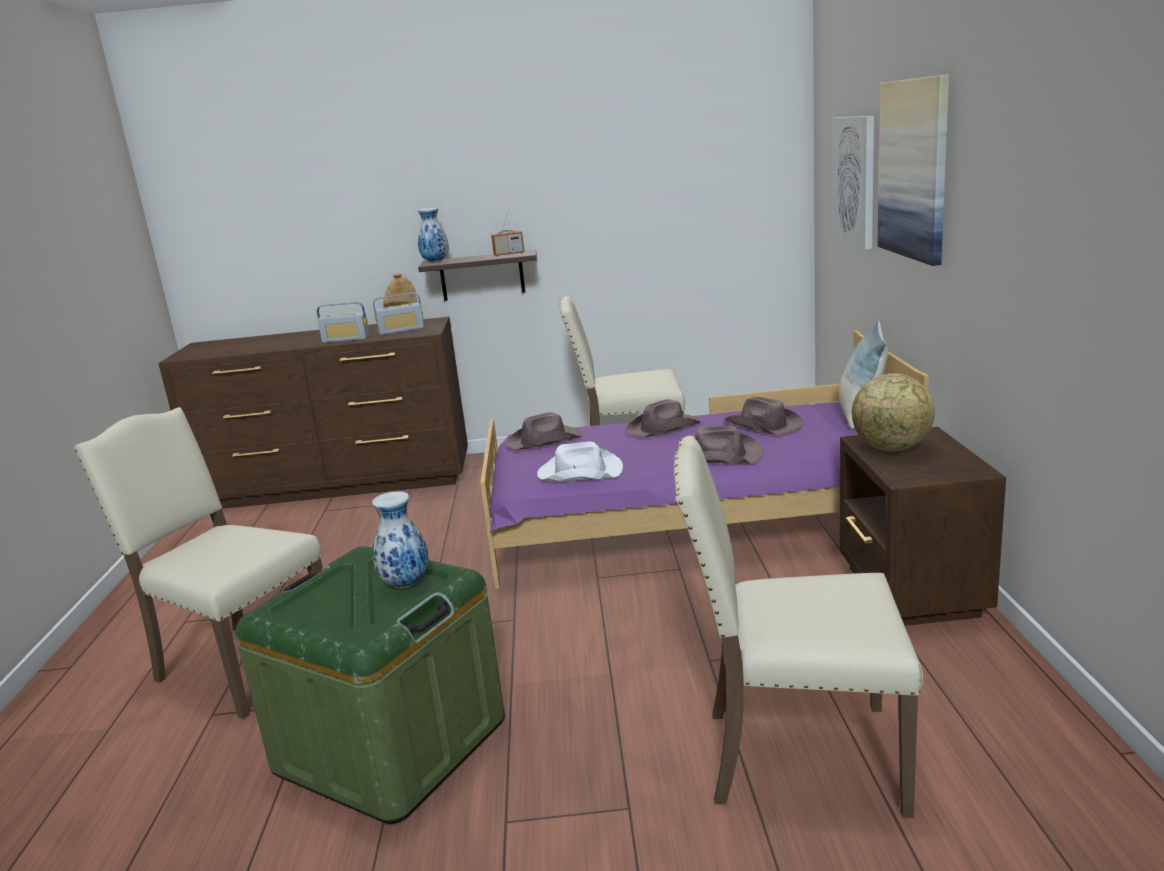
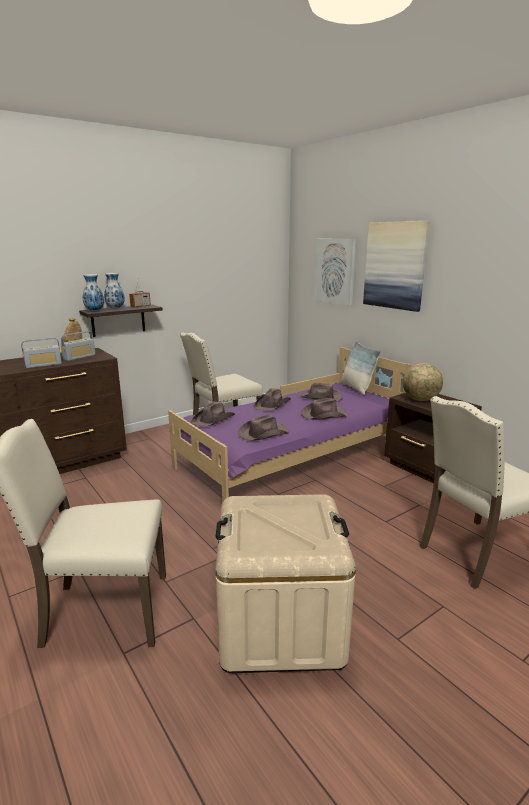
camera: 35 degrees left, 0 degrees up
(391, 745) = (280, 623): green storage box -> beige storage box
(406, 584) = (299, 512): vase -> vase (115, 308)
(579, 472) = (262, 433): white hat -> brown hat

